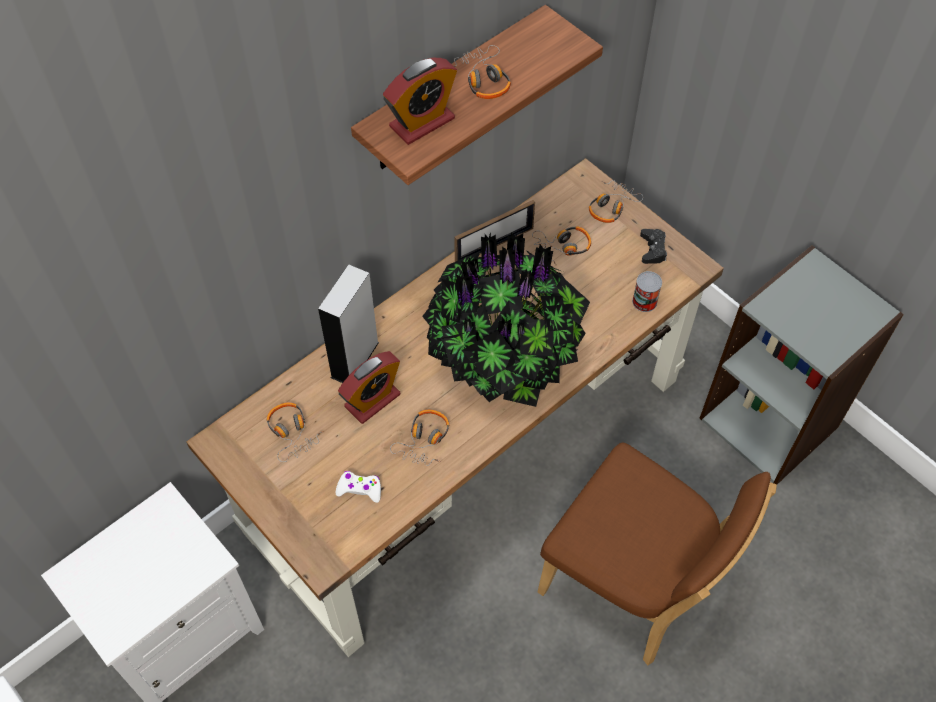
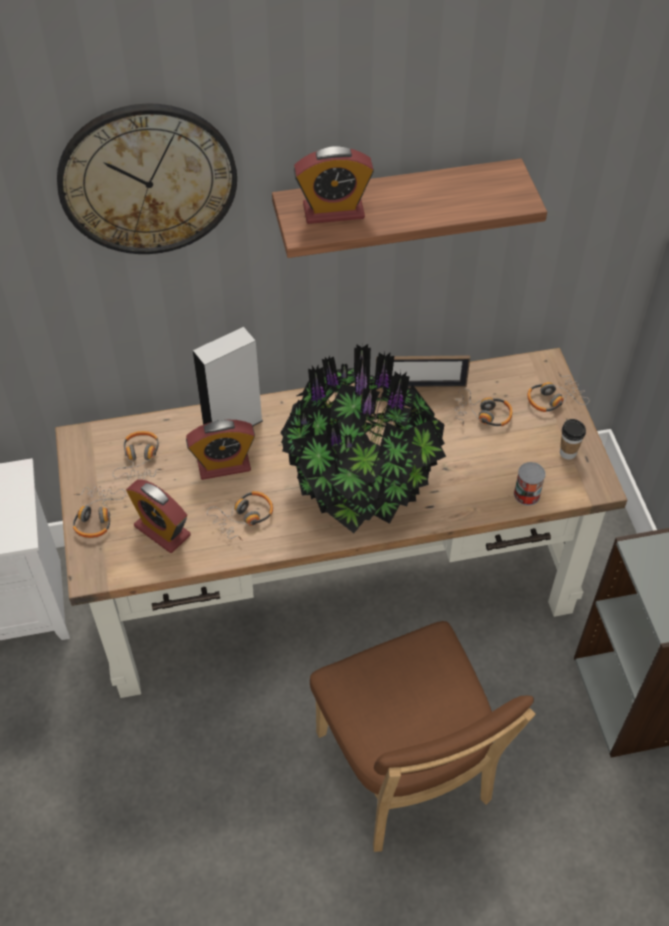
camera: 30 degrees right, 5 degrees down
(243, 165) = (147, 179): none -> wall clock
(359, 489) = (162, 531): white game controller -> alarm clock
(483, 79) = (415, 197): headphones -> headphones (96, 515)
(653, 249) = (567, 453): black game controller -> cup

